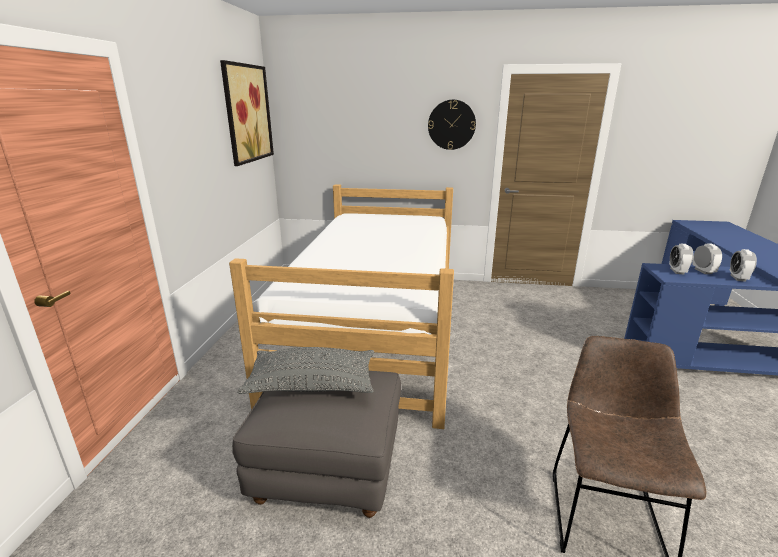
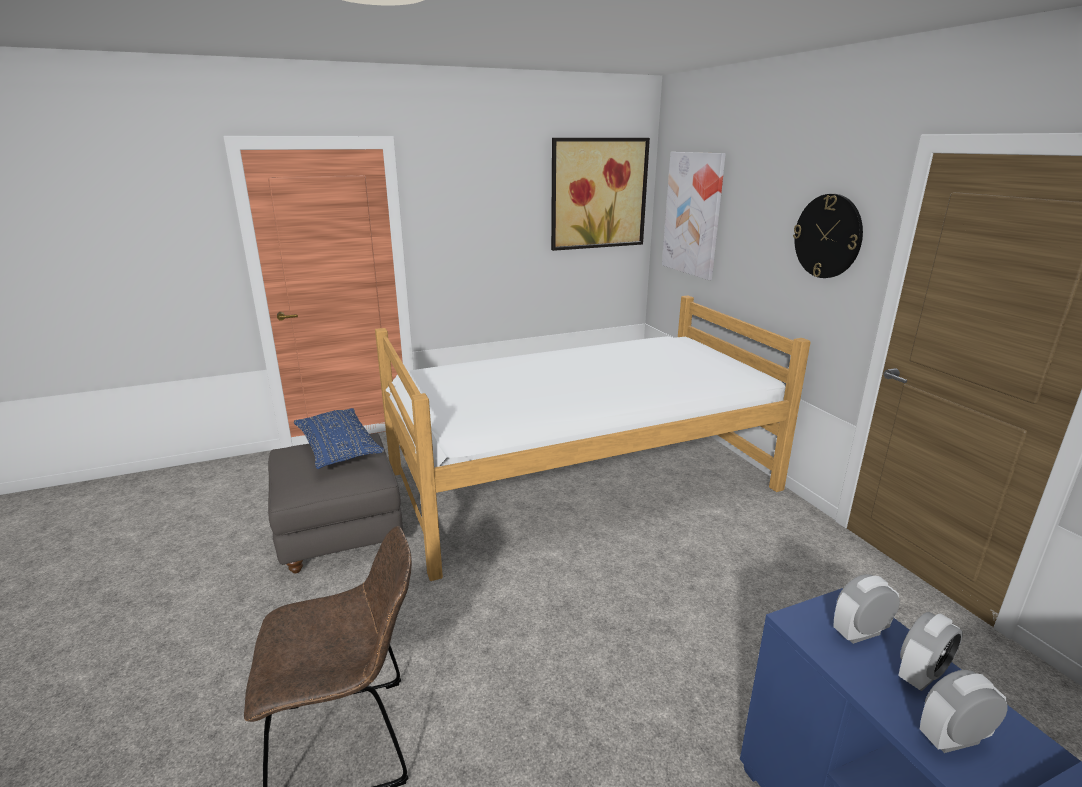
camera: 60 degrees right, 0 degrees up
(312, 384) = (338, 449): grey pillow -> blue pillow
(323, 124) = (693, 214): none -> picture

